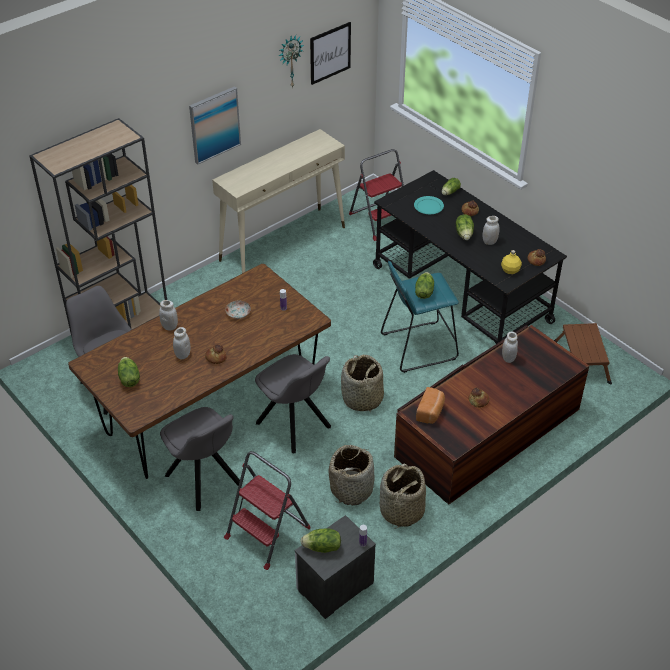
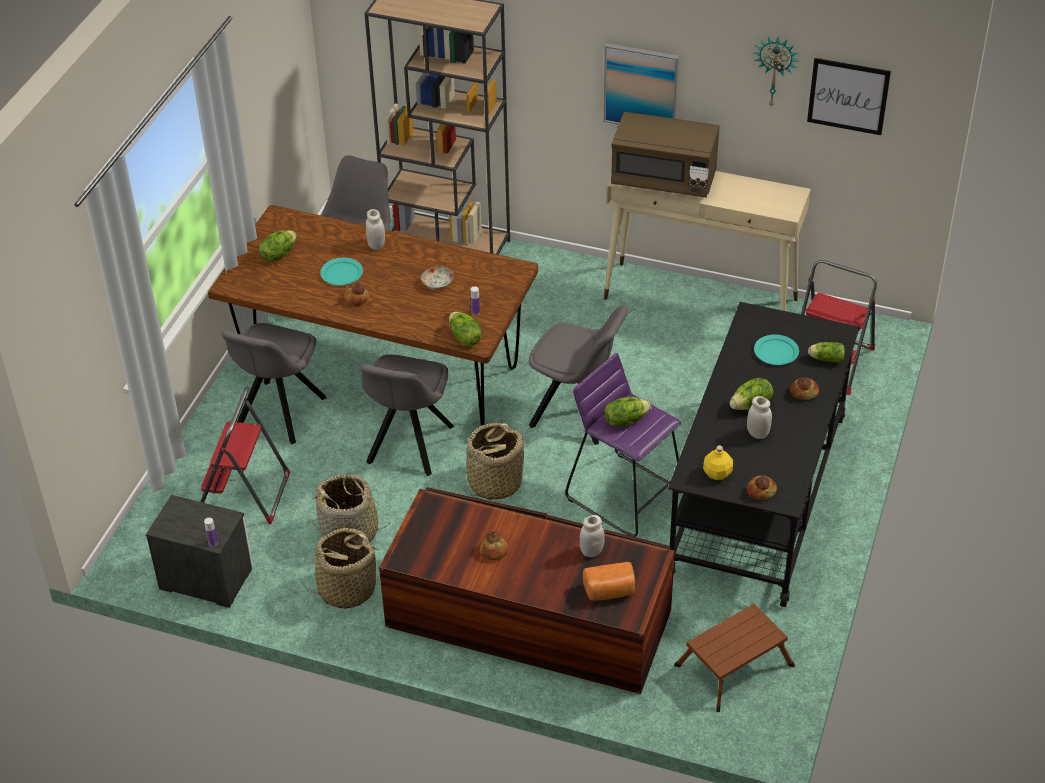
camera: 60 degrees right, 0 degrees up
(182, 355) = (341, 273): white jar -> turquoise plate
(254, 174) = (664, 179): none -> brown microwave
(322, 547) = (187, 514): lettuce -> lettuce (464, 338)
(333, 337) = (576, 414): none -> grey chair
(418, 346) = (625, 494): turquoise stool -> purple stool
(430, 412) = (442, 517): bread -> bread (609, 591)

